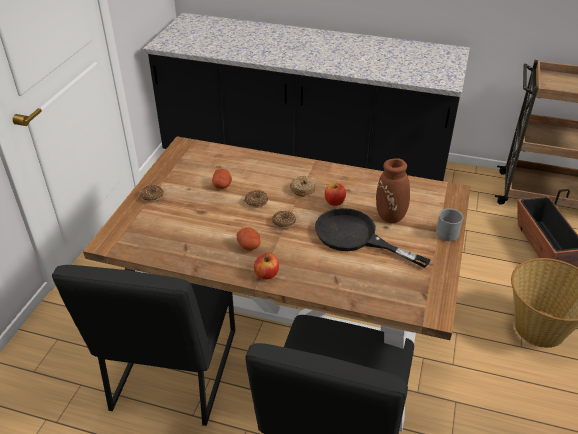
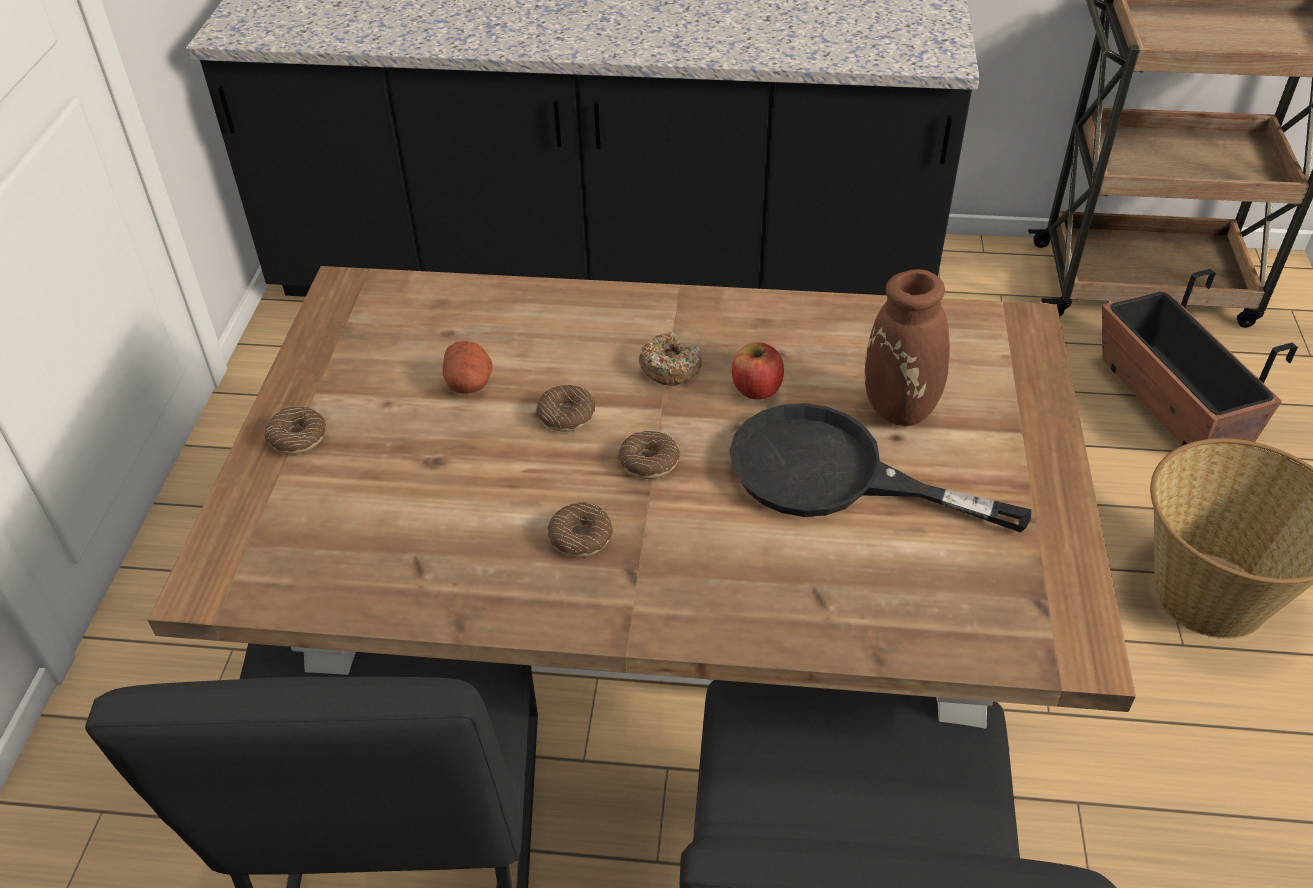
camera: 10 degrees left, 5 degrees up
(249, 245) = (580, 537): potato -> donut
(267, 274) = (644, 610): apple -> none
(449, 231) = (1046, 428): grey mug -> none

